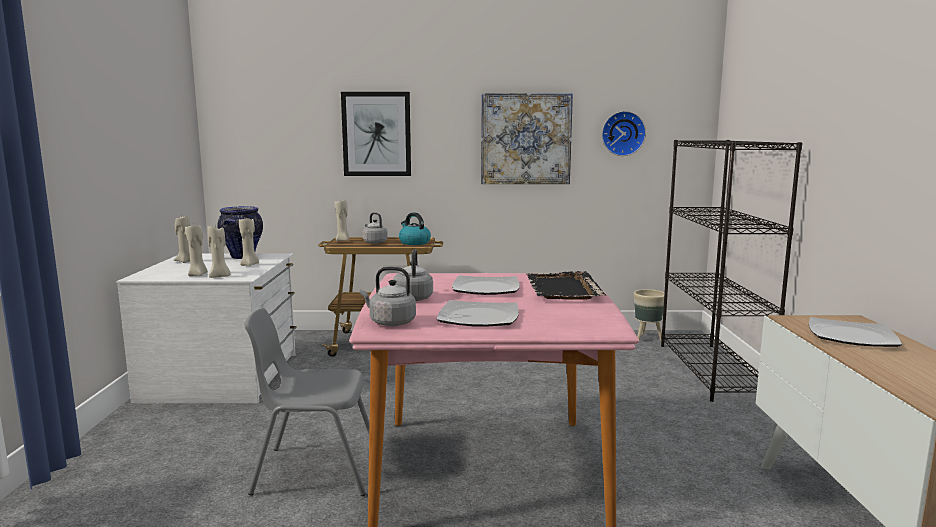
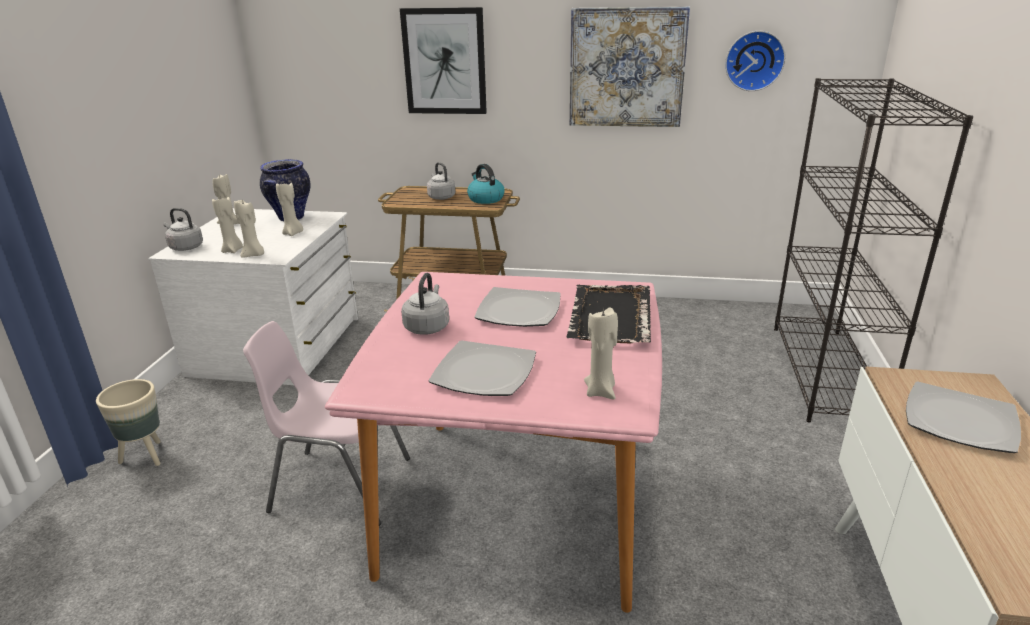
camera: 10 degrees right, 15 degrees up
(315, 470) = (339, 484): grey chair -> pink chair
(342, 240) = (406, 193): beige candle -> beige candle (601, 391)
(390, 322) = (380, 376): grey kettle -> grey kettle (185, 247)
(647, 339) = (760, 316): beige planter -> beige planter (145, 456)

